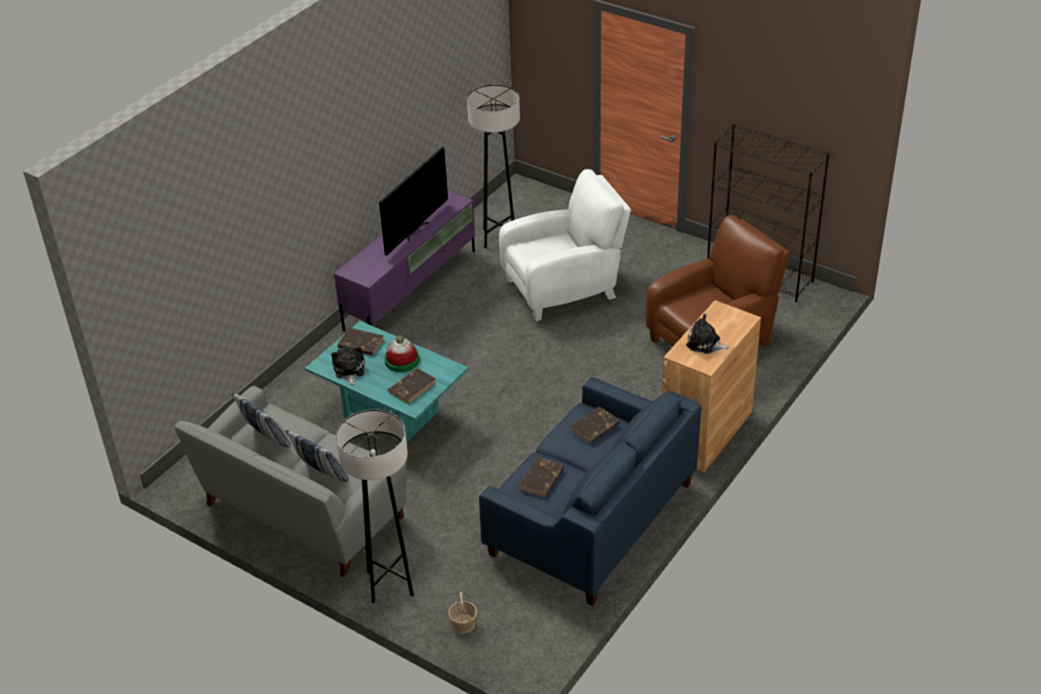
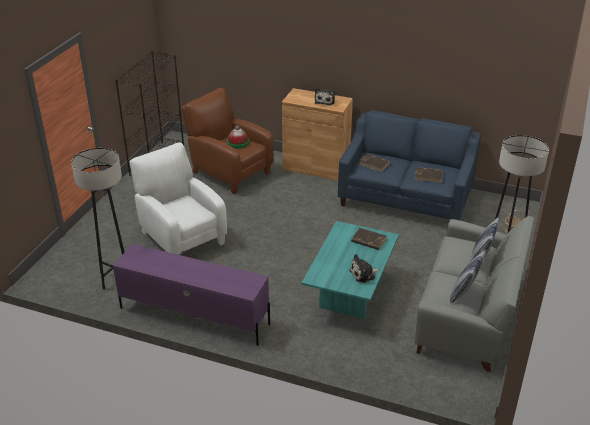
camera: 105 degrees left, 5 degrees down
(360, 344) = (330, 275): brown book -> none
(402, 360) = (341, 251): hat -> hat (238, 143)
(415, 230) = (181, 266): television -> none

